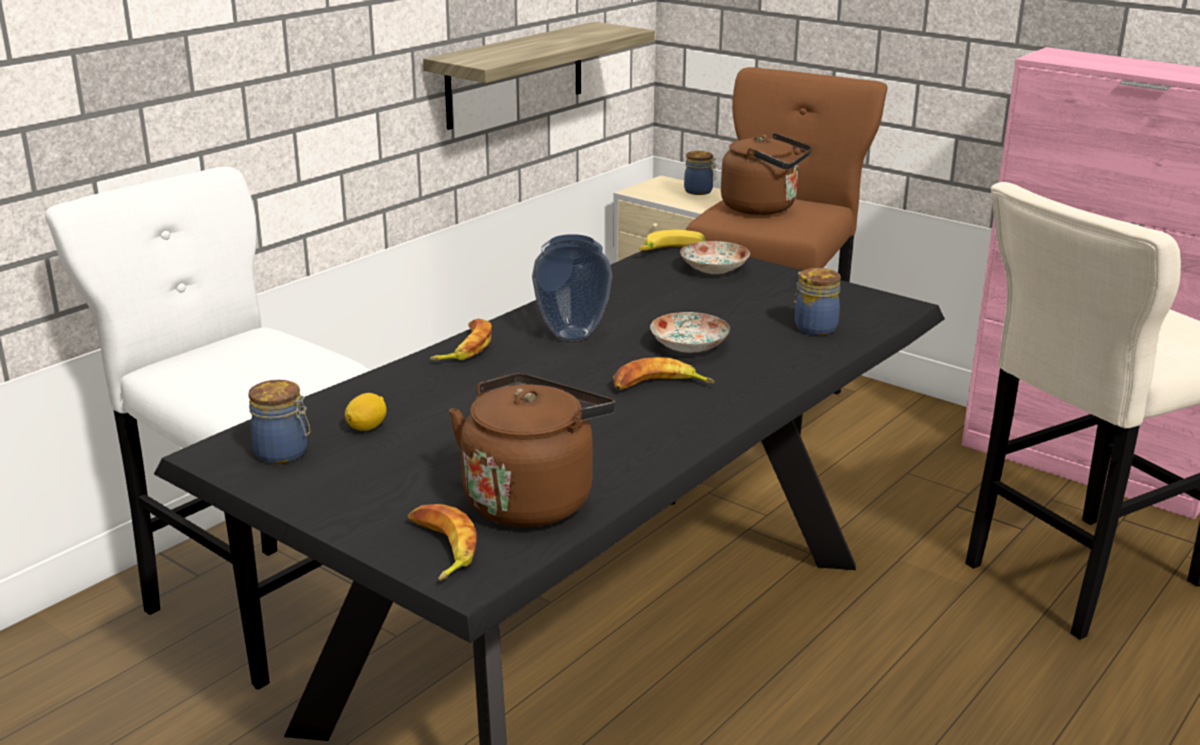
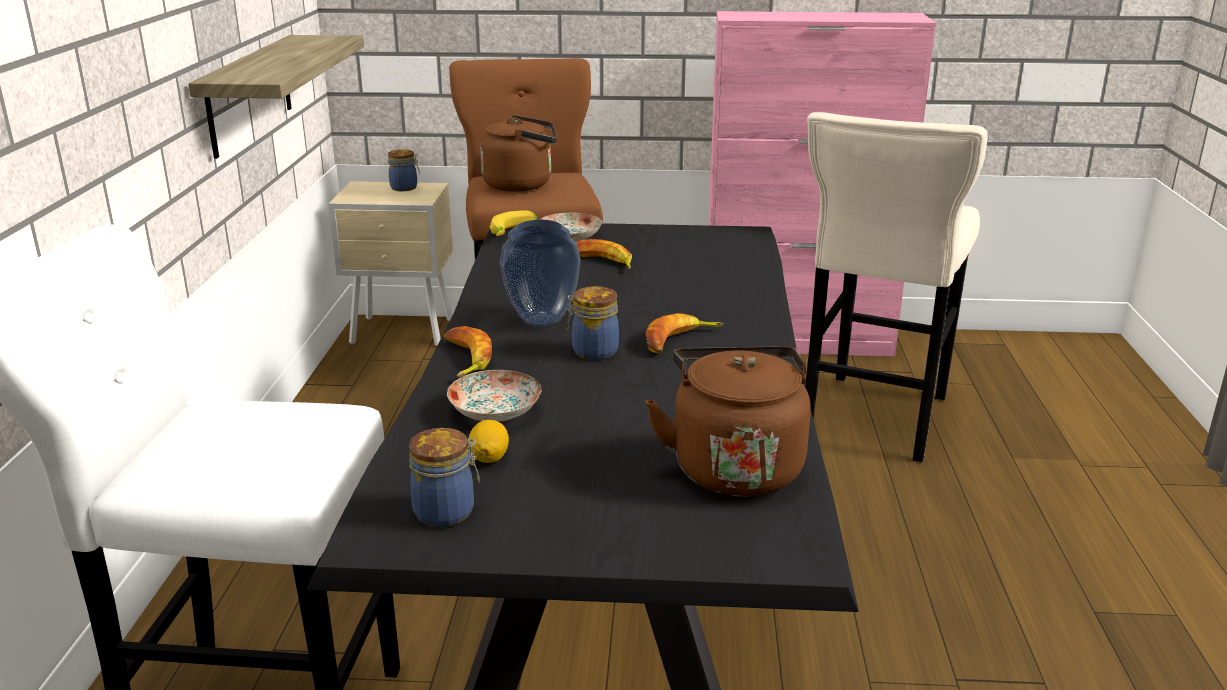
camera: 35 degrees left, 0 degrees up
(440, 548) = (733, 539): banana -> banana (600, 262)
(690, 346) = (651, 303): plate -> plate (496, 412)
(814, 327) = (716, 264): jar -> jar (593, 351)

